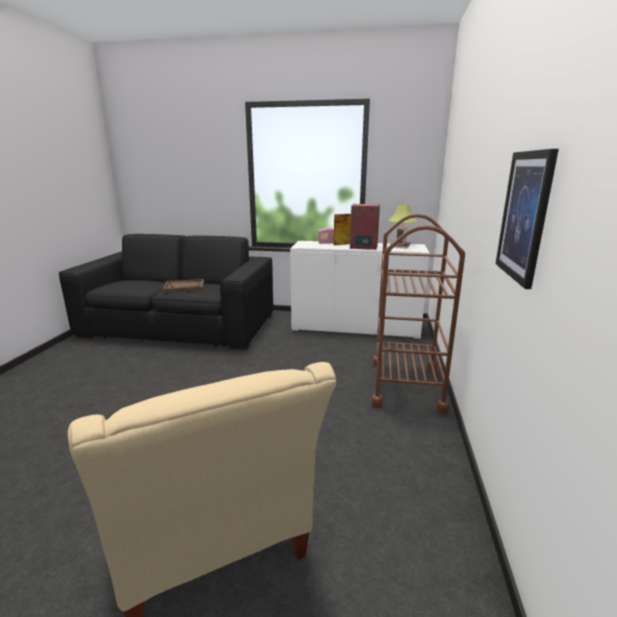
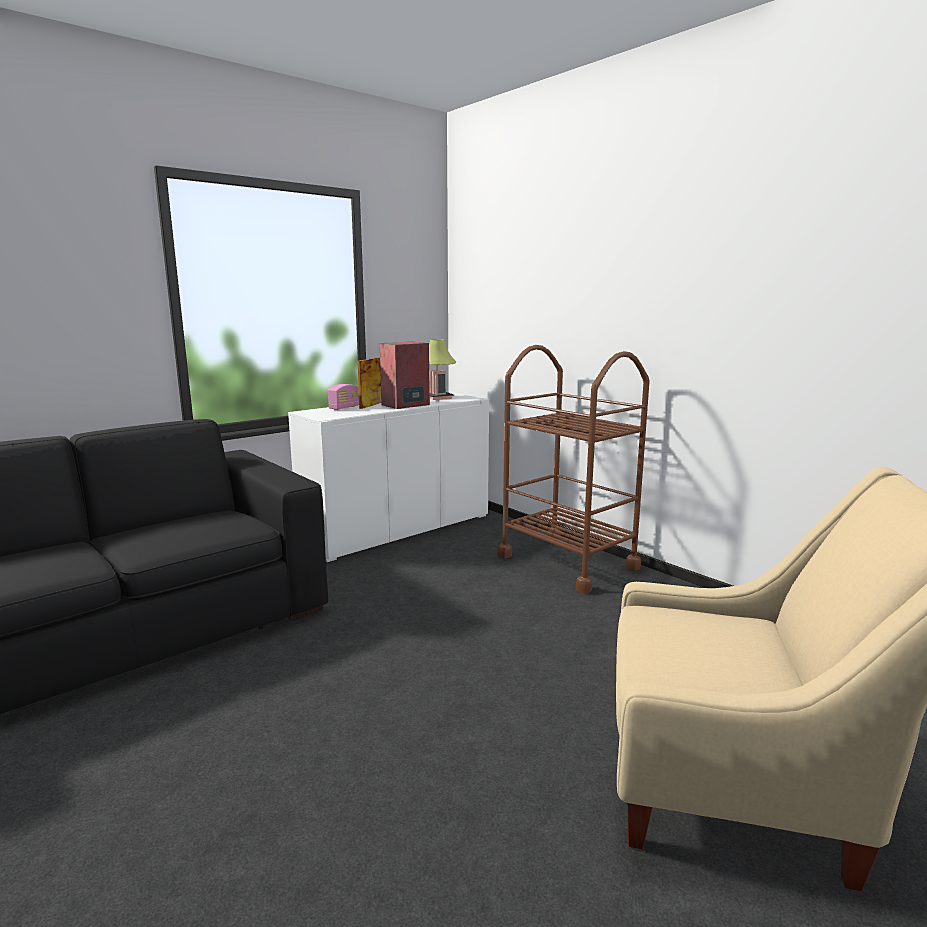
camera: 50 degrees left, 5 degrees down
(184, 287) = (159, 535): brown tray -> none
(524, 216) = (790, 327): picture -> none

